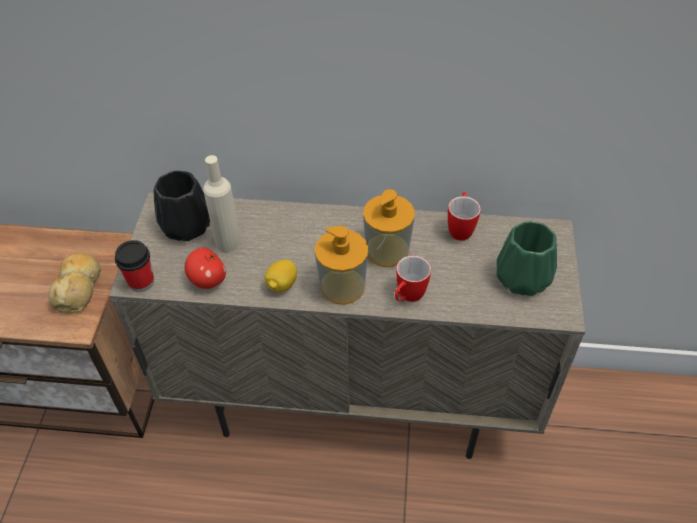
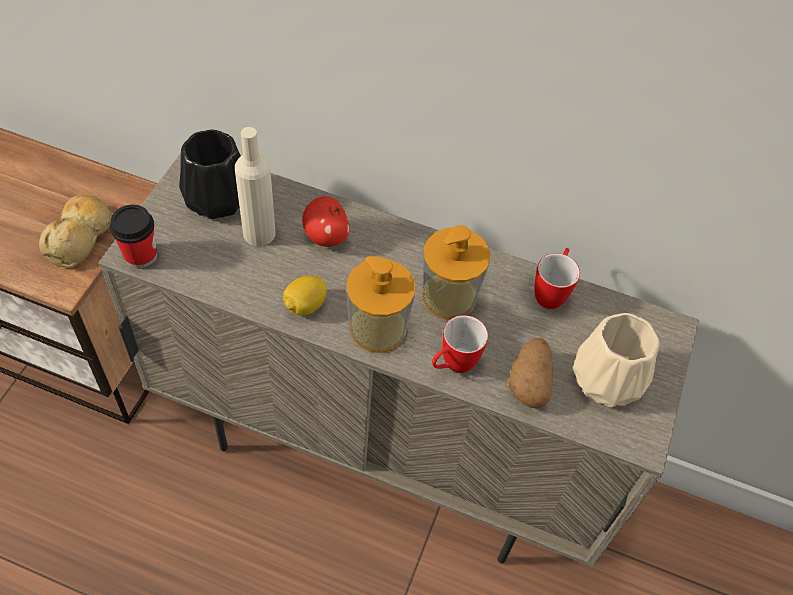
camera: 10 degrees right, 5 degrees up
(208, 280) = (219, 276): apple -> apple (326, 236)
(467, 294) = (529, 382): none -> potato
(522, 277) = (607, 378): green vase -> beige vase

